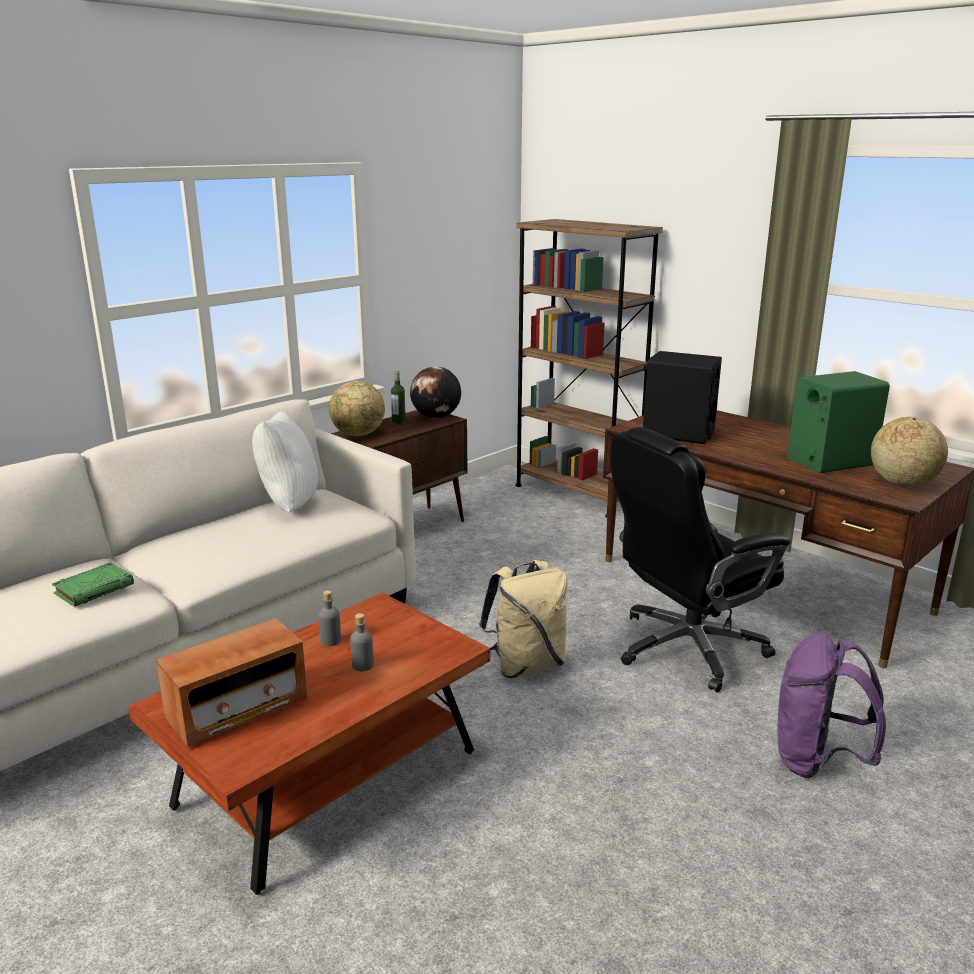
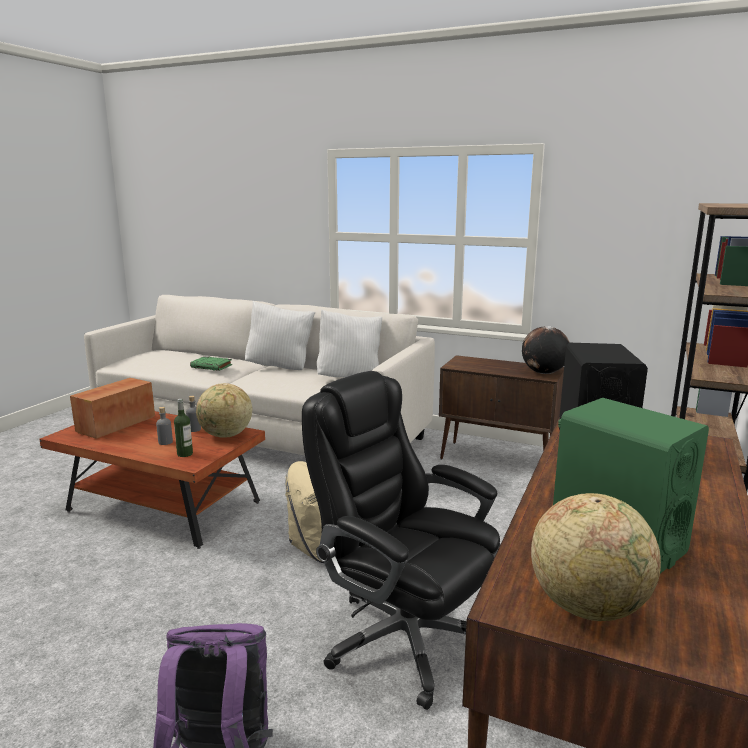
camera: 70 degrees right, 5 degrees down
(173, 540) = (280, 367): none -> white pillow
(238, 710) = (116, 425): radio -> radio turned 90 degrees clockwise
(358, 435) = (467, 361): globe -> globe (226, 436)
(398, 421) = (514, 365): bottle -> bottle (185, 454)

